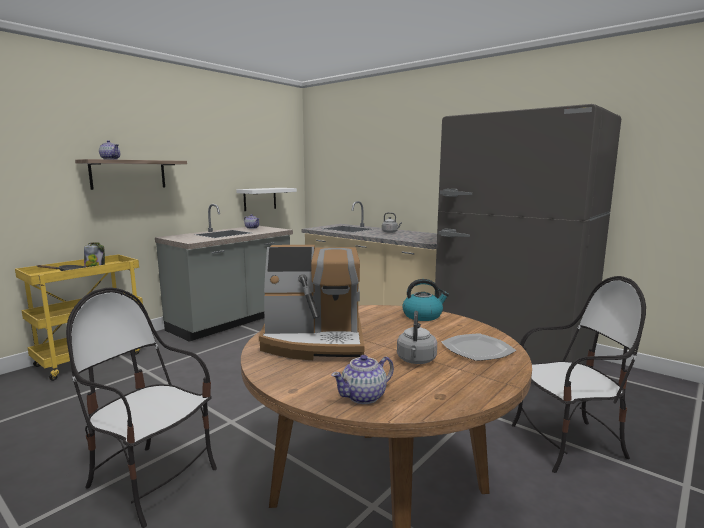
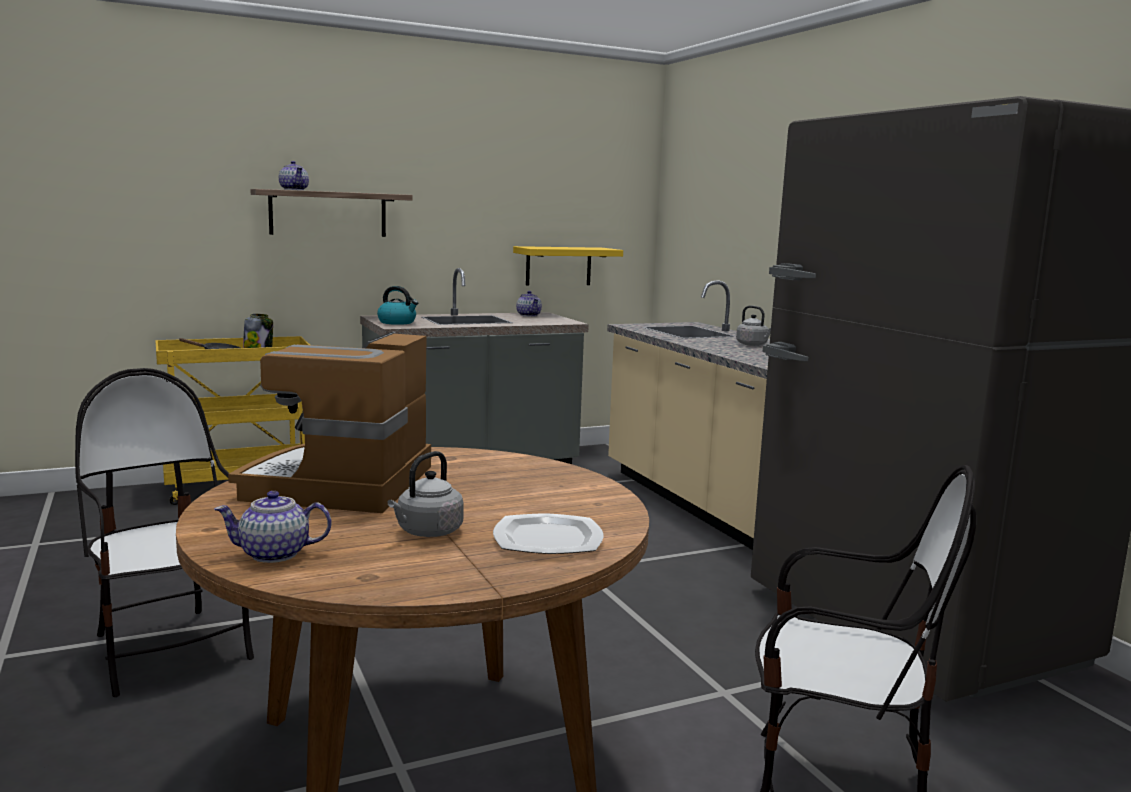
camera: 25 degrees right, 0 degrees up
(260, 199) = (558, 266): white shelf -> yellow shelf
(314, 342) = (341, 484): coffee machine -> coffee machine turned 75 degrees clockwise
(423, 316) = (567, 481): kettle -> kettle (397, 322)

